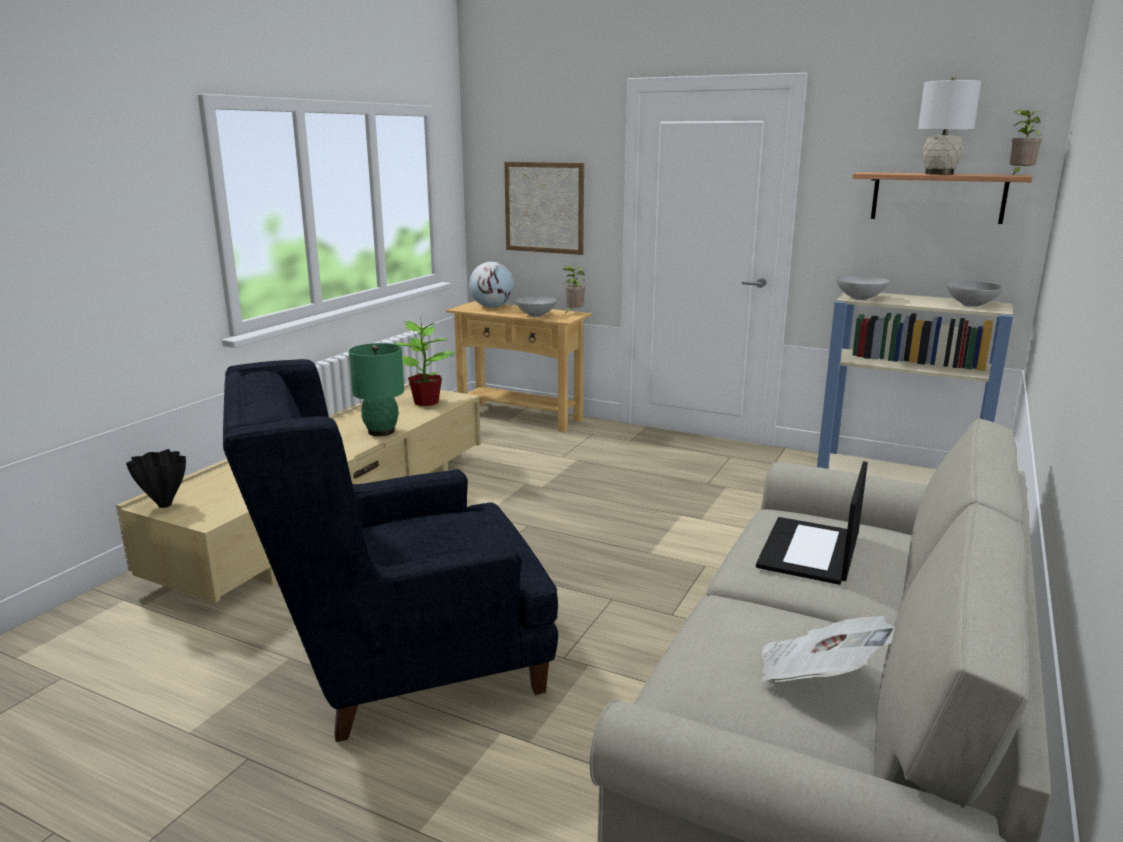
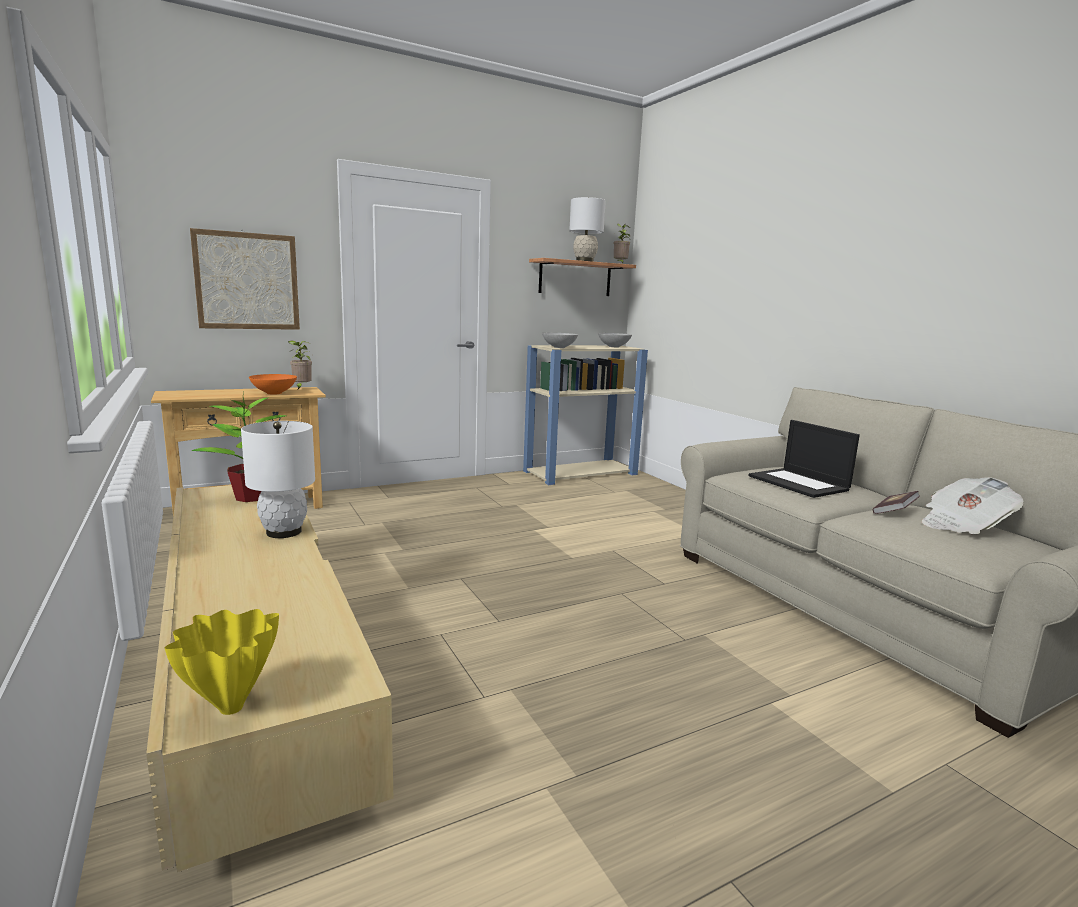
camera: 55 degrees left, 5 degrees down
(164, 505) = (229, 708): black vase -> yellow vase
(381, 432) = (284, 532): green table lamp -> white table lamp
(400, 664) = (627, 717): blue armchair -> none
(492, 307) = (199, 392): globe -> none
(536, 315) = (274, 393): grey bowl -> orange bowl
(794, 624) = (894, 512): none -> book

